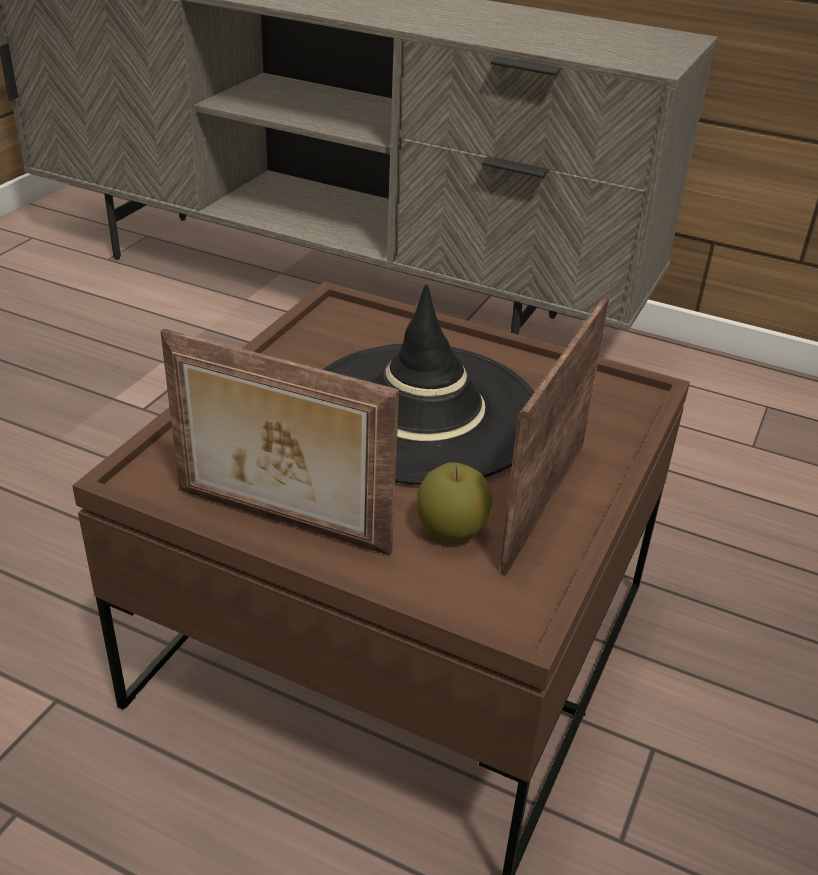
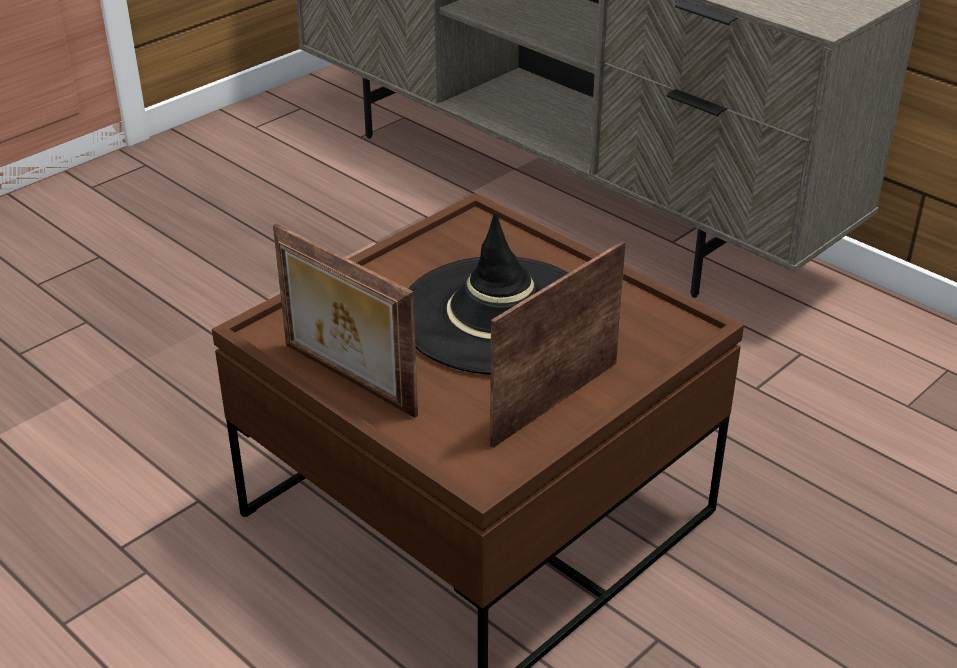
camera: 20 degrees right, 0 degrees up
(451, 530) = (471, 408): apple -> none

